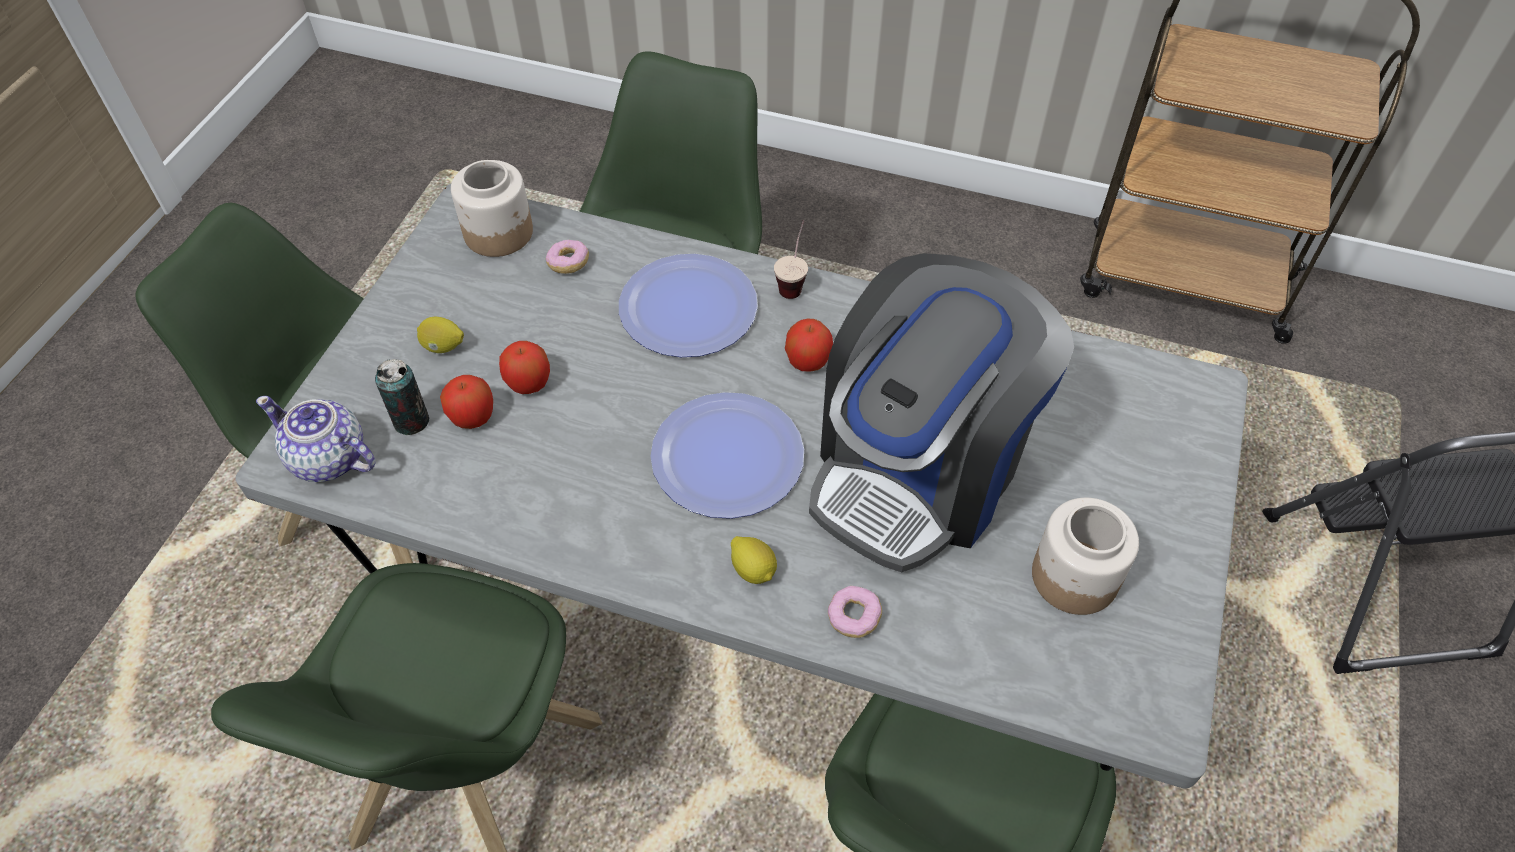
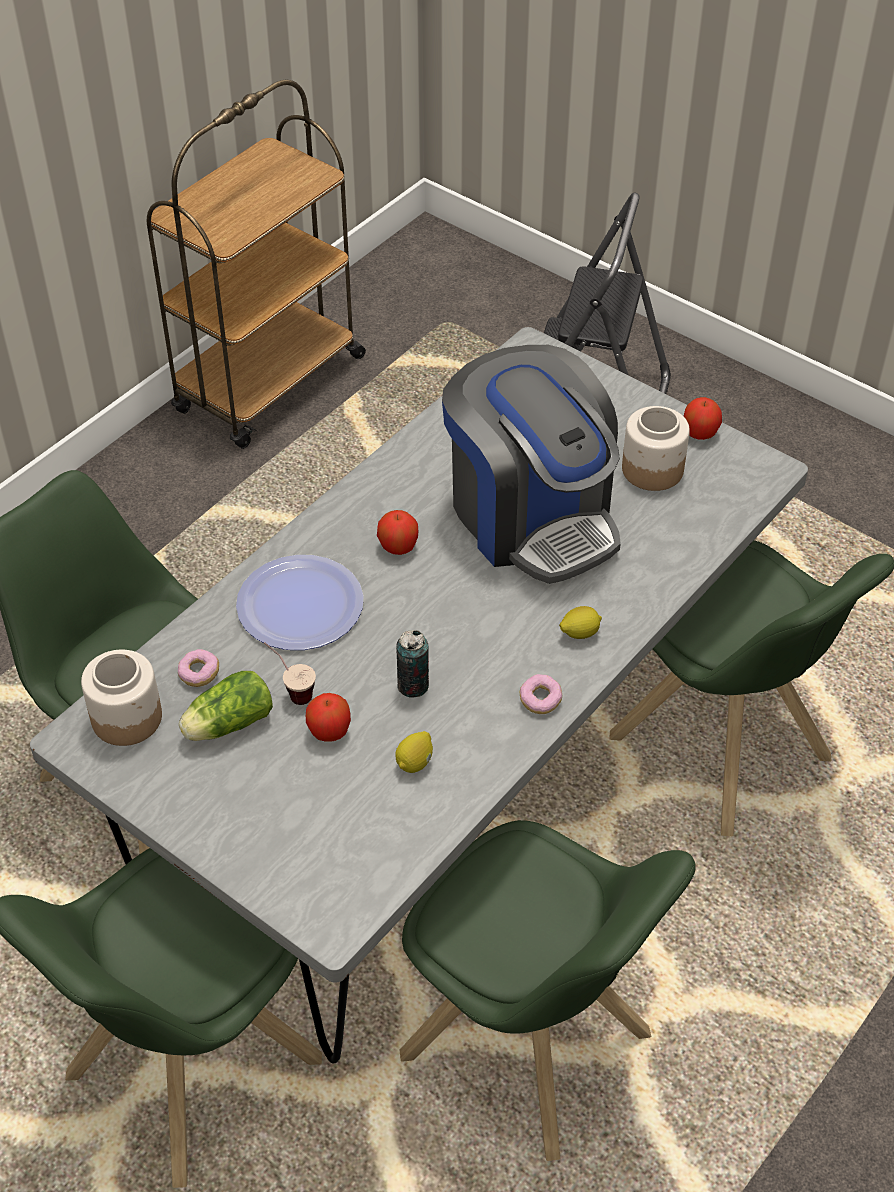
camera: 70 degrees left, 5 degrees down
(329, 459) = (346, 892): teapot -> none
(411, 421) = (331, 823): can -> can (413, 685)
(443, 347) = (253, 786): lemon -> lemon (415, 762)
(472, 417) = (348, 778): apple -> apple (700, 433)
(512, 303) = (226, 725): none -> lettuce
(728, 457) = (470, 620): plate -> none
(793, 281) = (308, 531): cup -> cup (291, 690)
(853, 617) = (640, 590): donut -> donut (540, 700)

